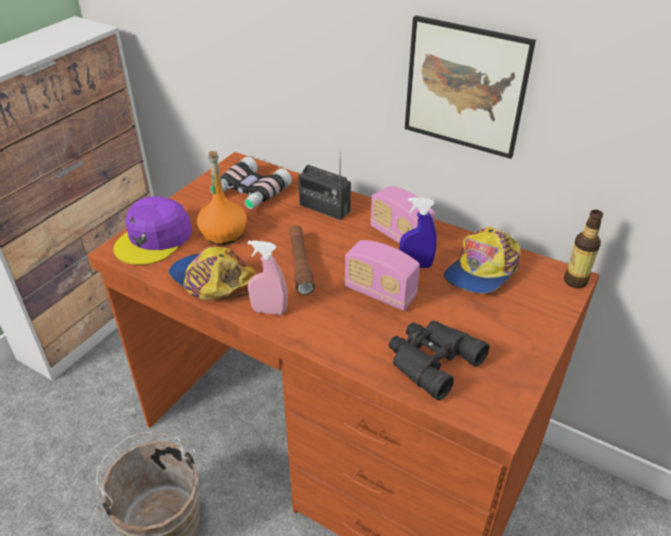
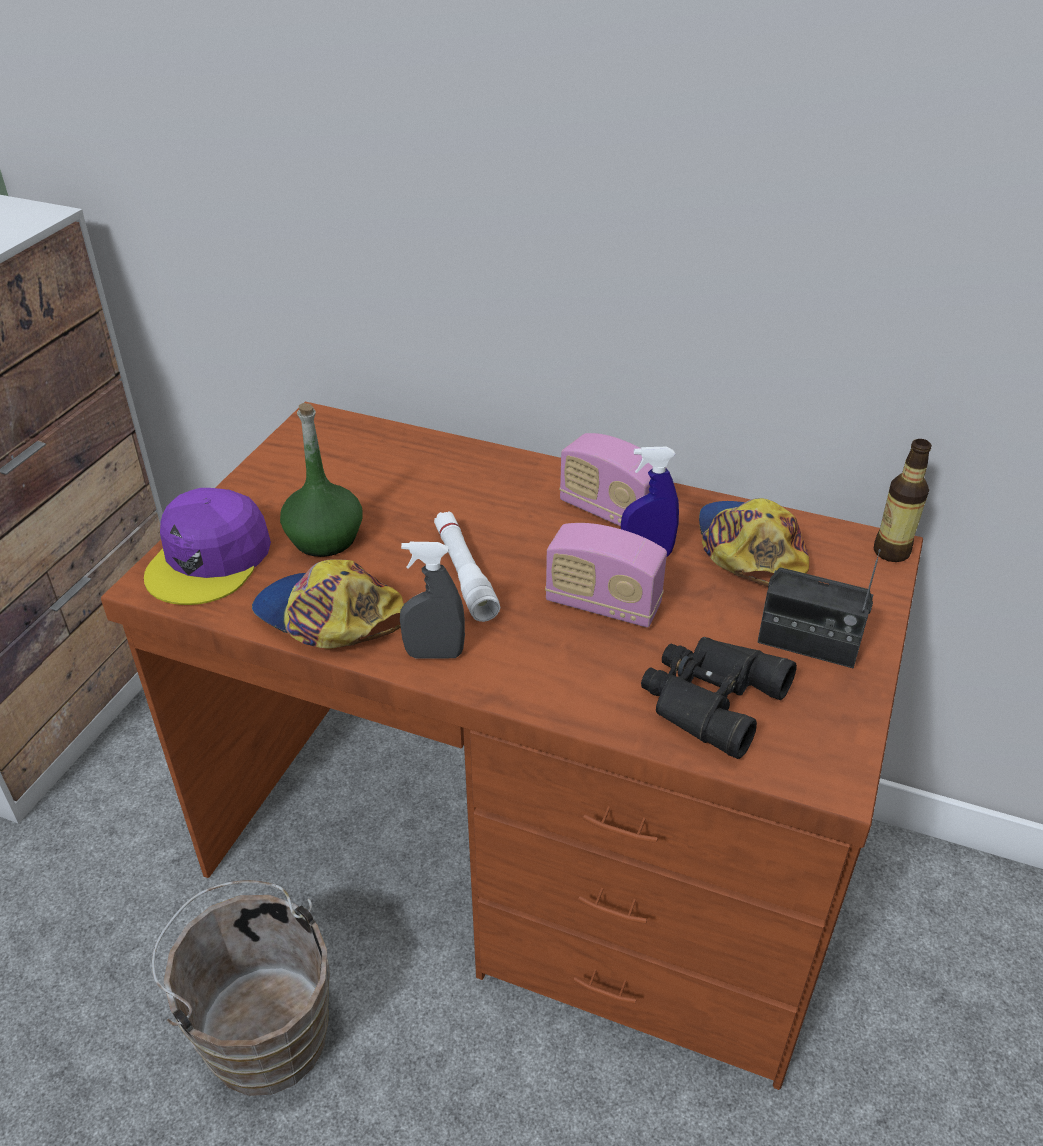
camera: 10 degrees left, 0 degrees up
(224, 234) = (325, 538): orange bottle -> green bottle
(249, 192) = (349, 465): binoculars -> none
(269, 311) = (434, 654): pink spray bottle -> grey spray bottle
(300, 264) = (464, 573): brown flashlight -> white flashlight
(324, 208) = (478, 479): radio -> radio (808, 644)
(465, 87) = (697, 267): picture -> none
(482, 269) = (749, 549): cap -> cap turned 150 degrees clockwise

